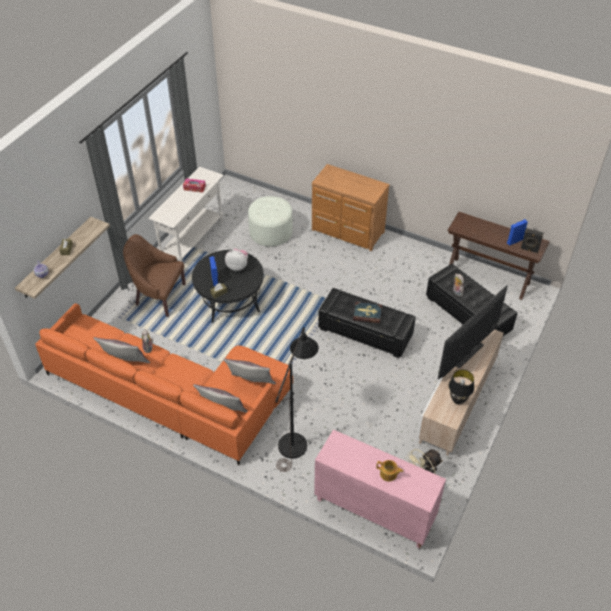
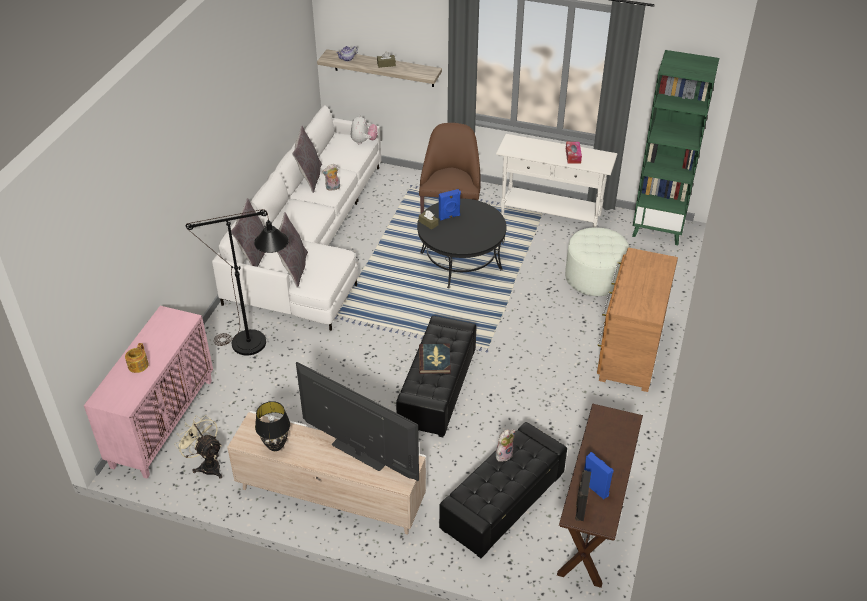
camera: 80 degrees right, 5 degrees down
(172, 394) = (310, 242): orange sofa -> white sofa
(229, 191) = (658, 229): none -> green bookcase
(237, 266) = (477, 230): plush toy -> plush toy (363, 141)

